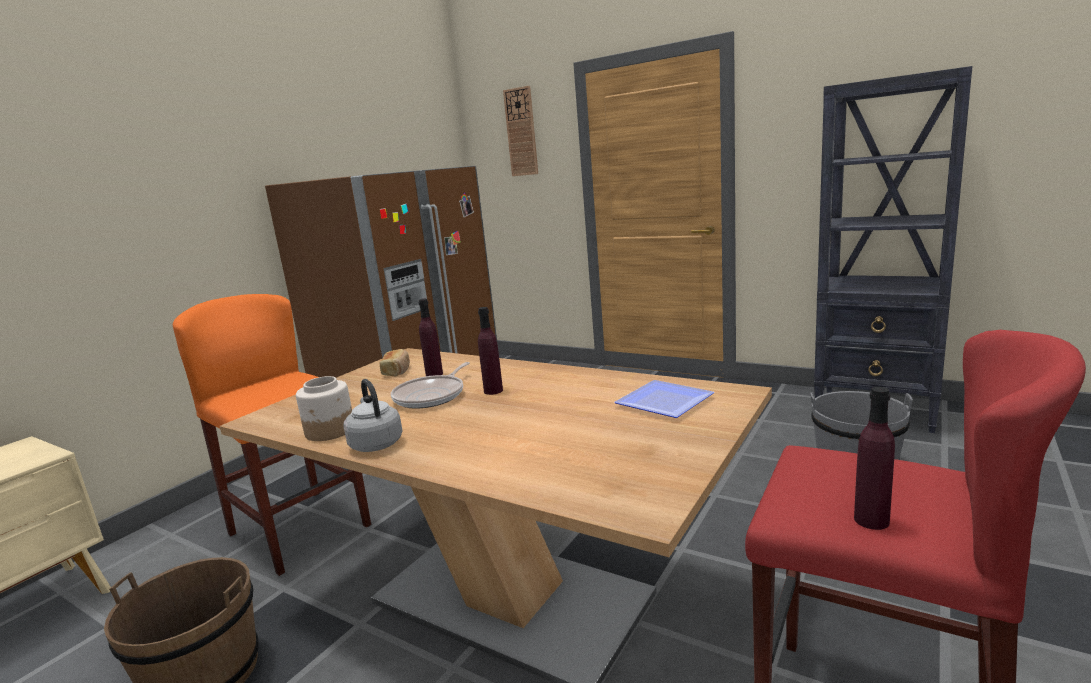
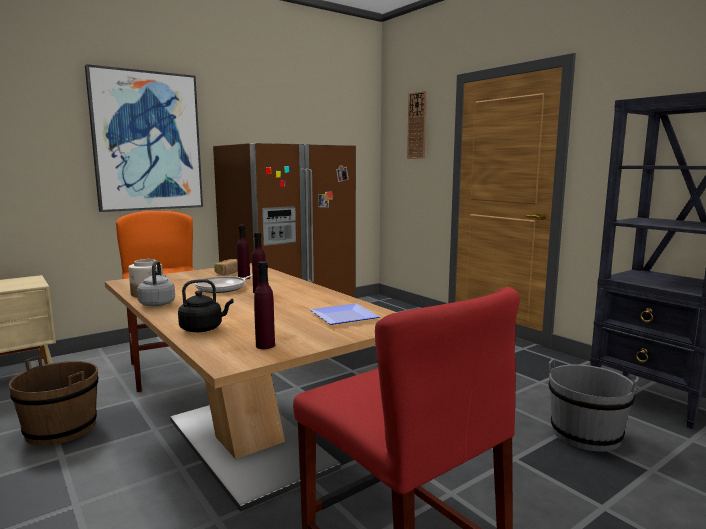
camera: 20 degrees right, 5 degrees down
(163, 190) = (147, 141): none -> picture
(515, 467) = (203, 328): none -> black kettle
(871, 520) = (365, 406): purple bottle -> purple bottle (265, 345)

